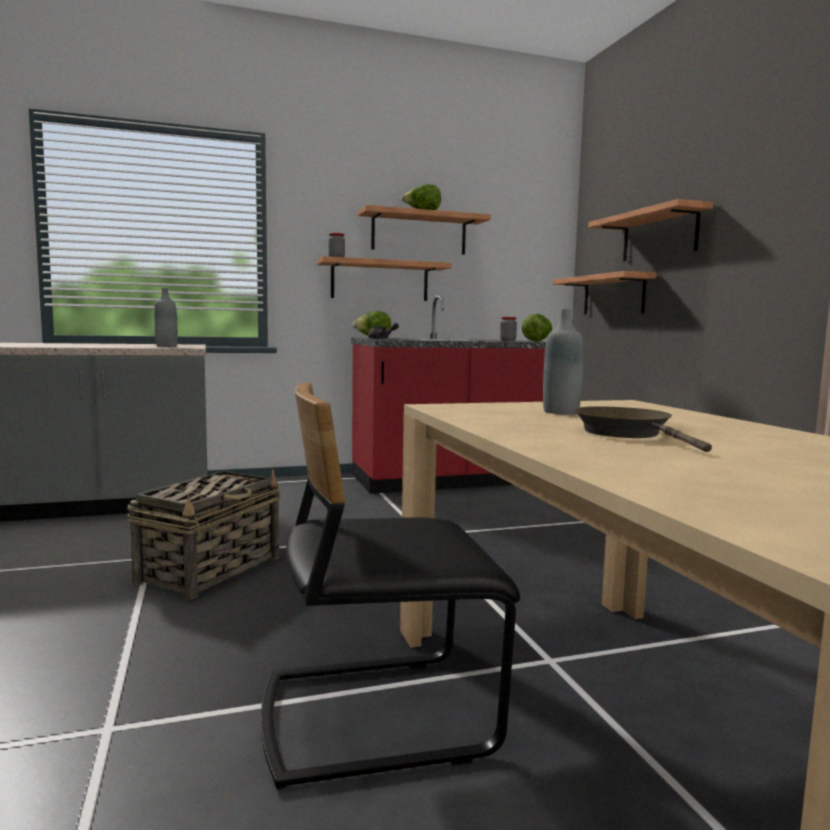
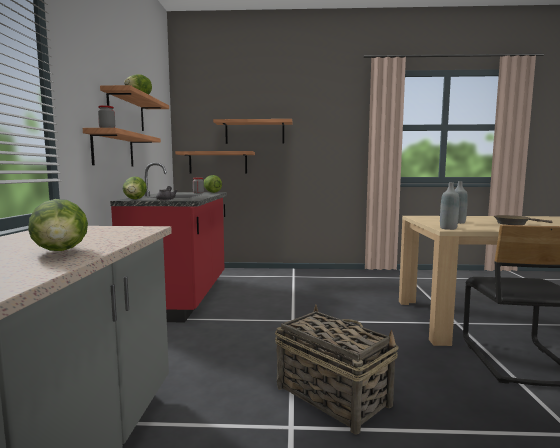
camera: 70 degrees left, 0 degrees up
(74, 345) = (61, 252): none -> lettuce
(166, 346) = (115, 231): grey bottle -> grey bottle (448, 228)

